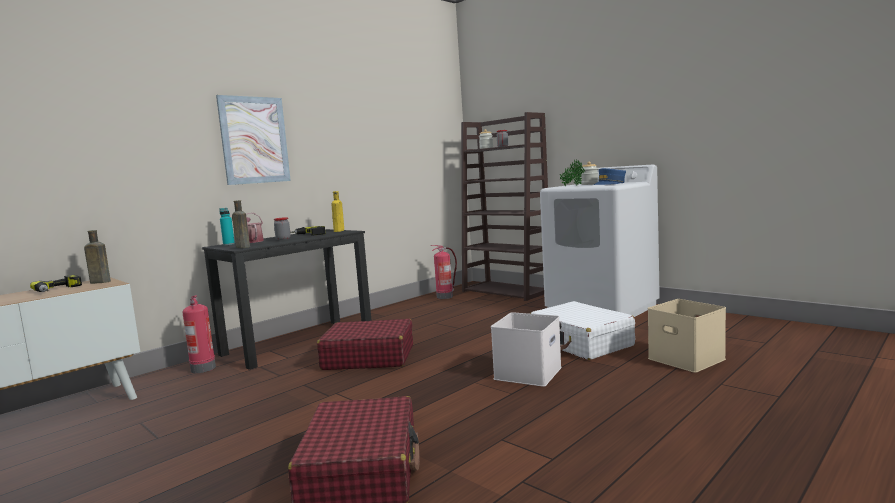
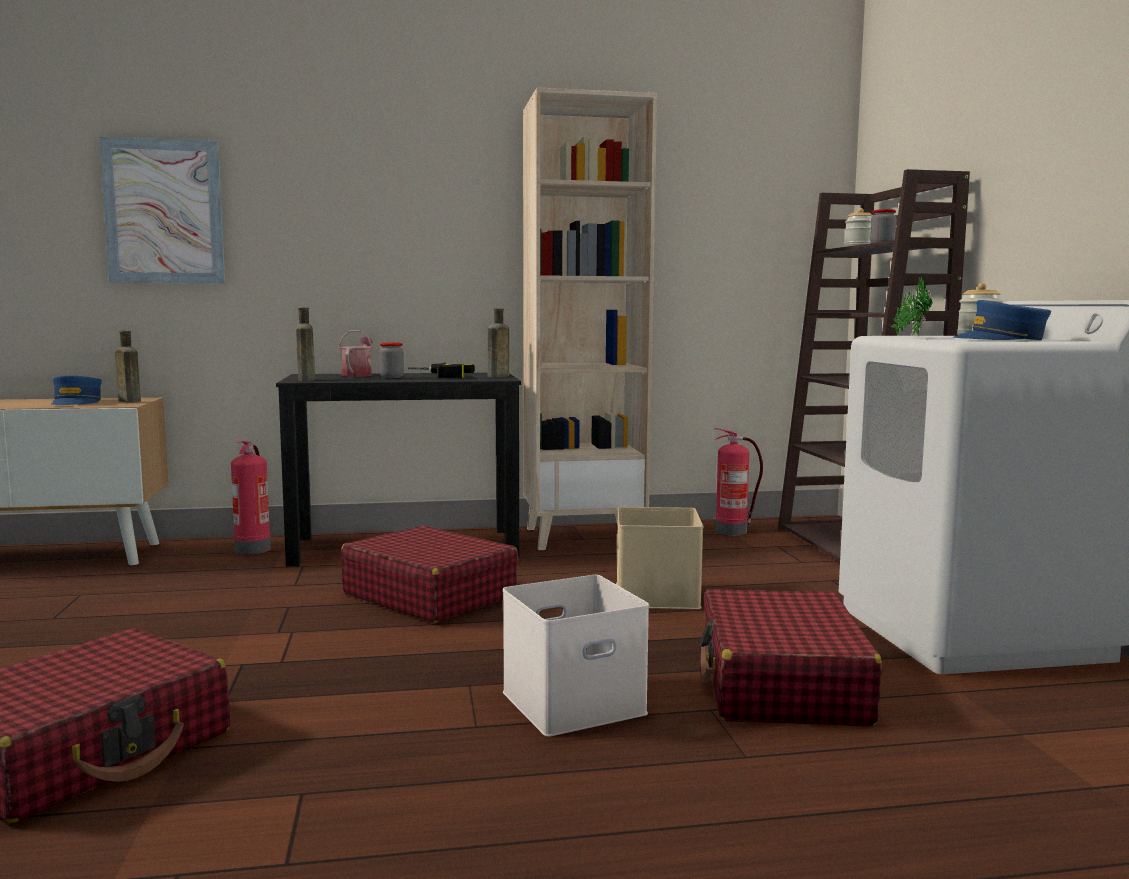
camera: 35 degrees right, 0 degrees up
(59, 289) = (77, 402): power drill -> blue cap
(228, 244) = (321, 375): turquoise bottle -> none
(254, 140) = (397, 217): picture -> picture (164, 212)
(338, 231) = (497, 376): yellow bottle -> brown bottle
(383, 315) = (584, 536): none -> beige bookcase
(581, 343) = (781, 684): white suitcase -> red suitcase
(688, 359) = (933, 802): beige storage box -> beige storage box (659, 595)

